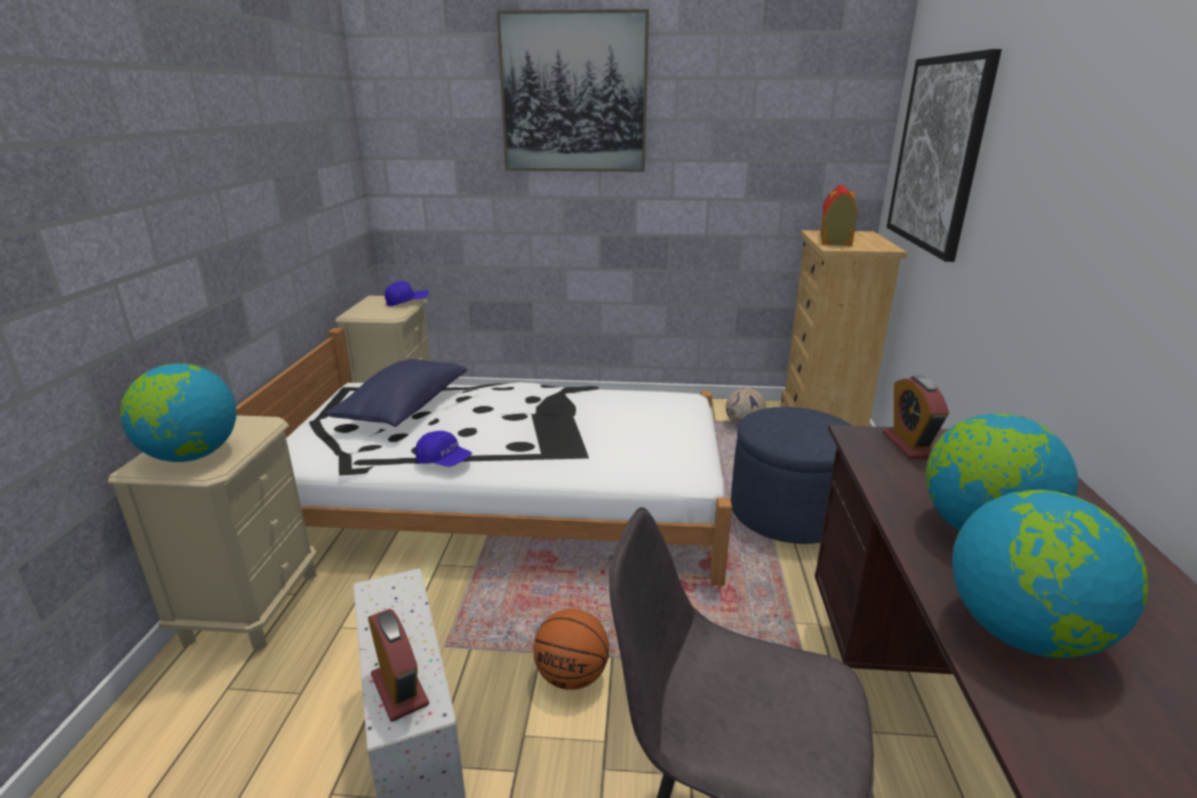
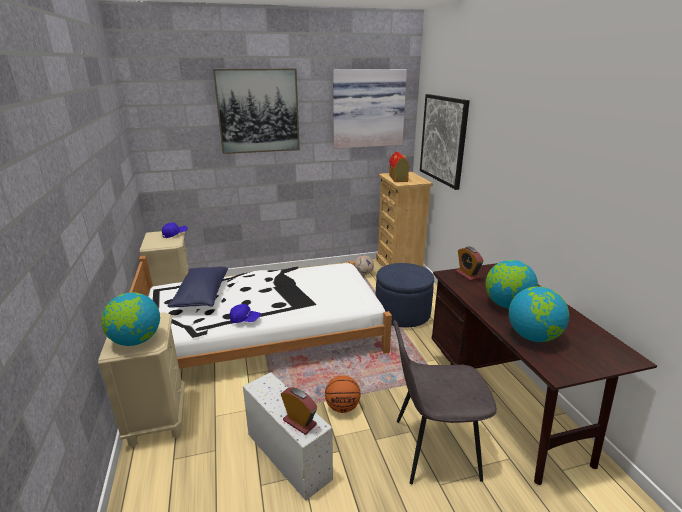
camera: 20 degrees left, 0 degrees up
(790, 94) = (368, 108): none -> picture

